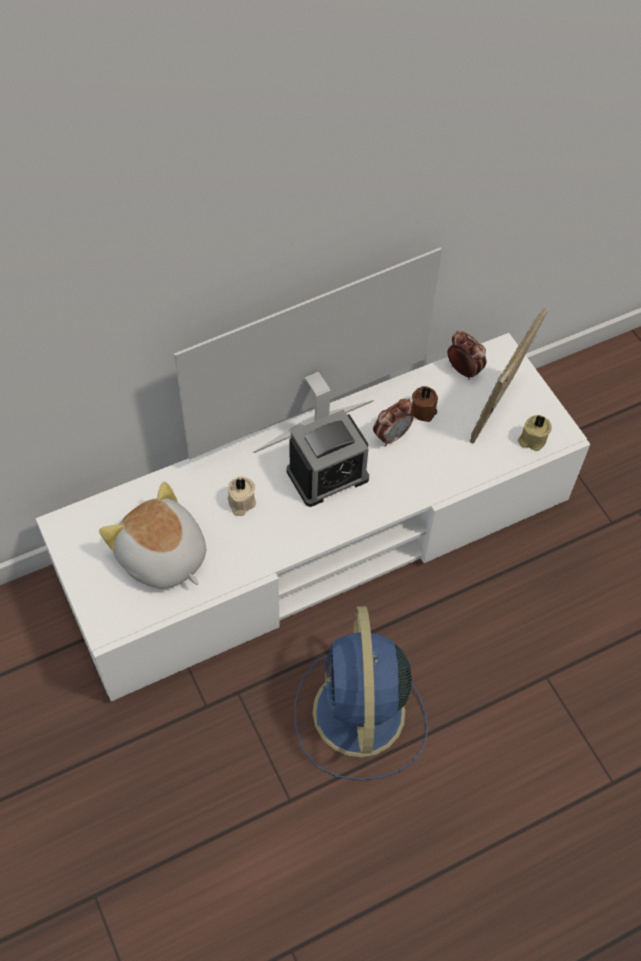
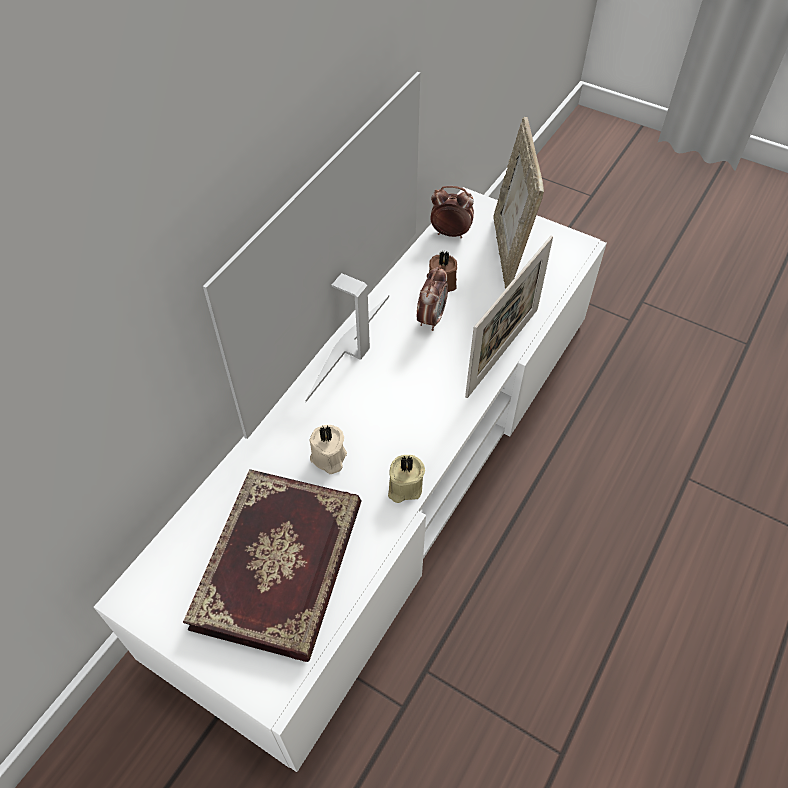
camera: 30 degrees left, 5 degrees down
(162, 557) = (282, 565): plush toy -> book
(327, 475) = (397, 385): alarm clock -> none
(359, 716) = (561, 618): blue fan -> none
(425, 491) = (502, 351): none -> picture frame
(532, 439) = (556, 261): beige candle -> beige candle (404, 487)

